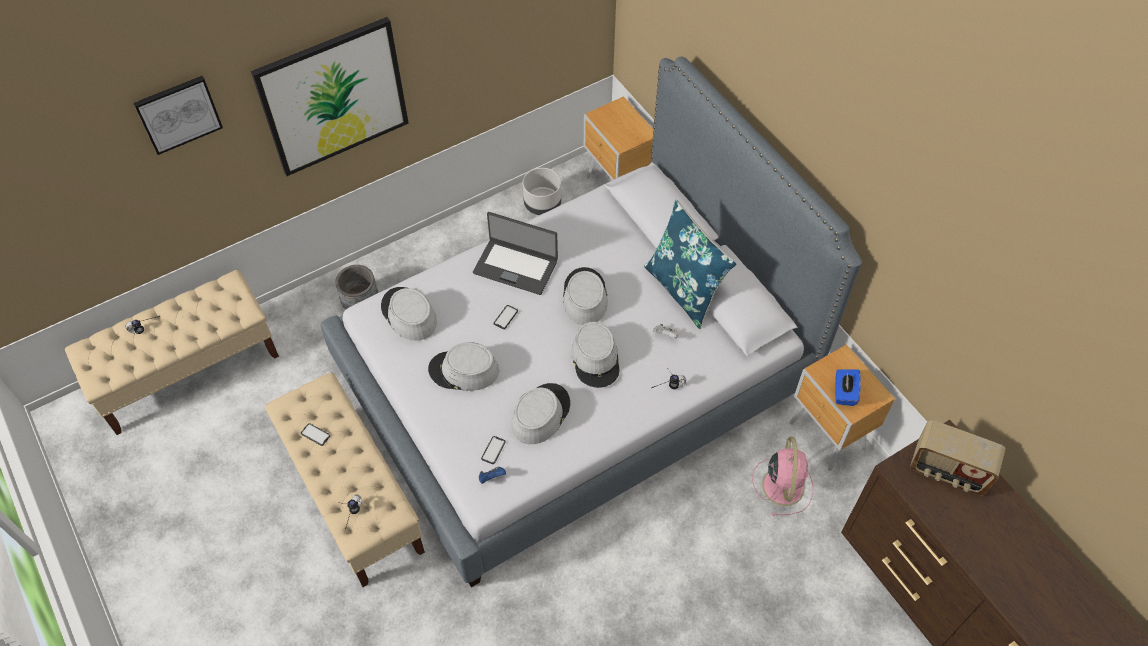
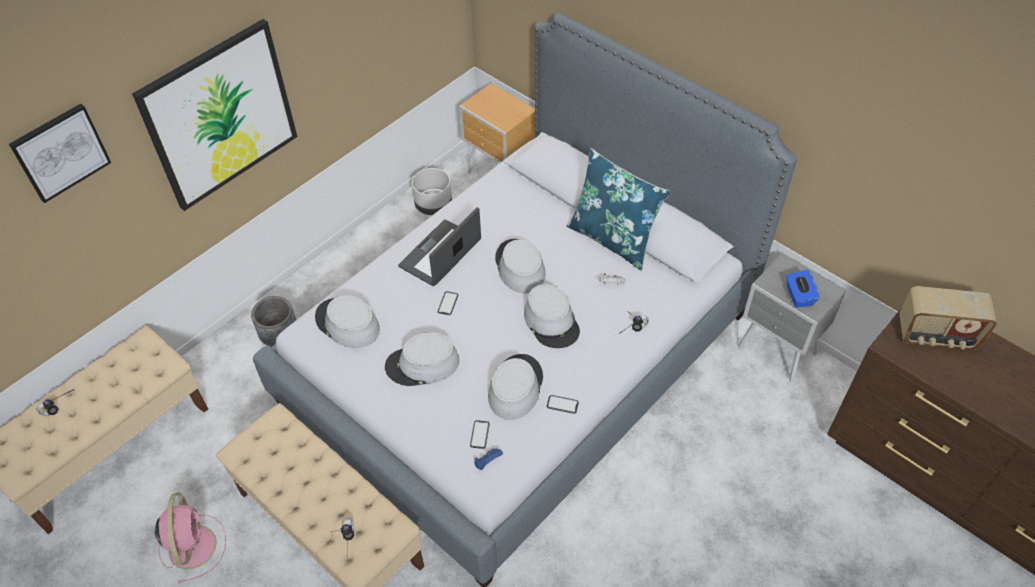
camera: 15 degrees left, 5 degrees down
(315, 434) = (281, 469): phone -> phone (562, 404)
(516, 266) = (441, 254): laptop -> laptop turned 120 degrees clockwise
(783, 484) = (753, 405): pink fan -> pink fan (192, 545)
(827, 438) = (777, 352): brown nightstand -> grey nightstand

